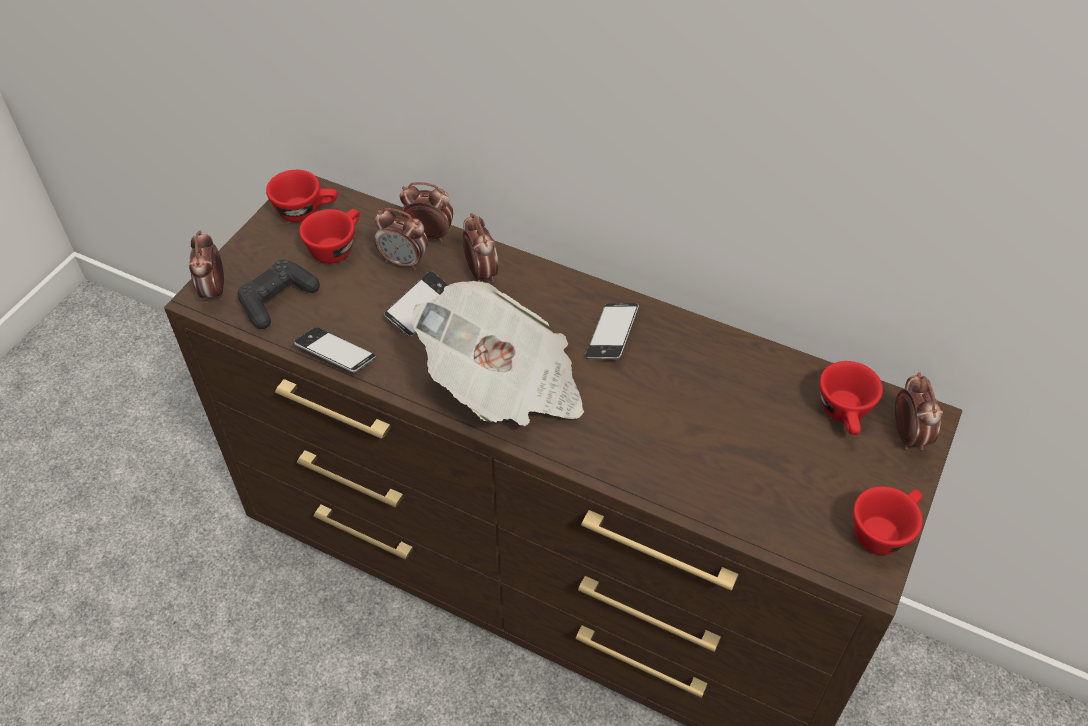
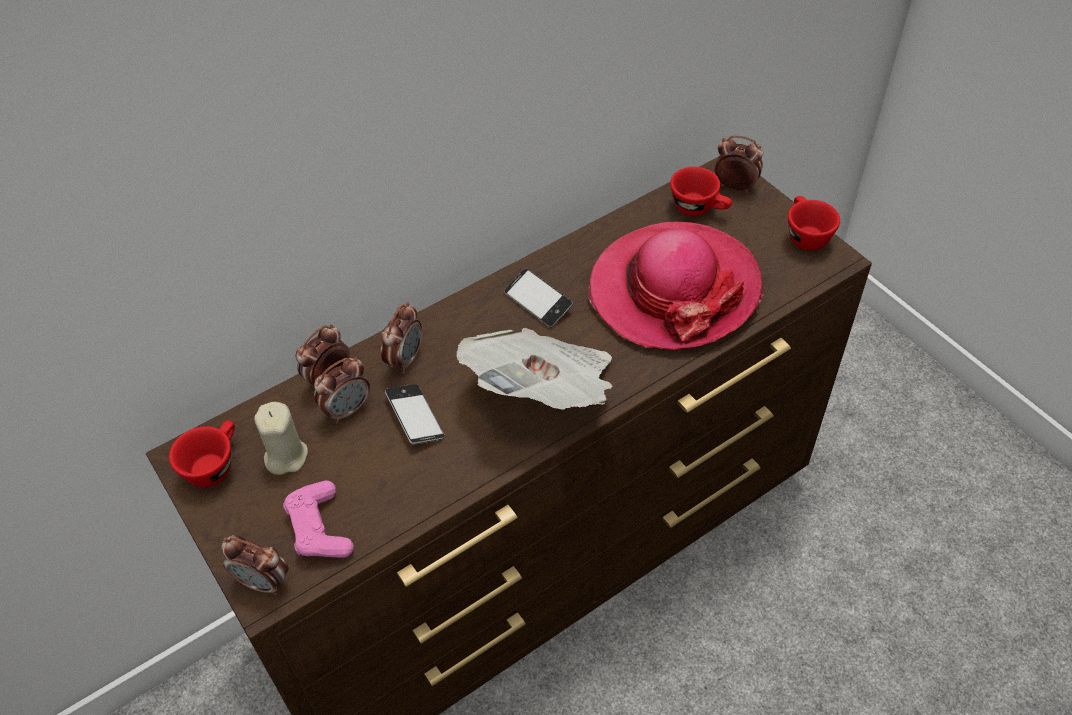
camera: 60 degrees left, 0 degrees up
(278, 300) = (319, 528): black game controller -> pink game controller
(336, 247) = (286, 456): red cup -> beige candle
(336, 354) = (424, 503): phone -> none
(481, 273) = (405, 359): alarm clock -> alarm clock turned 105 degrees clockwise
(707, 437) = (673, 289): none -> hat

